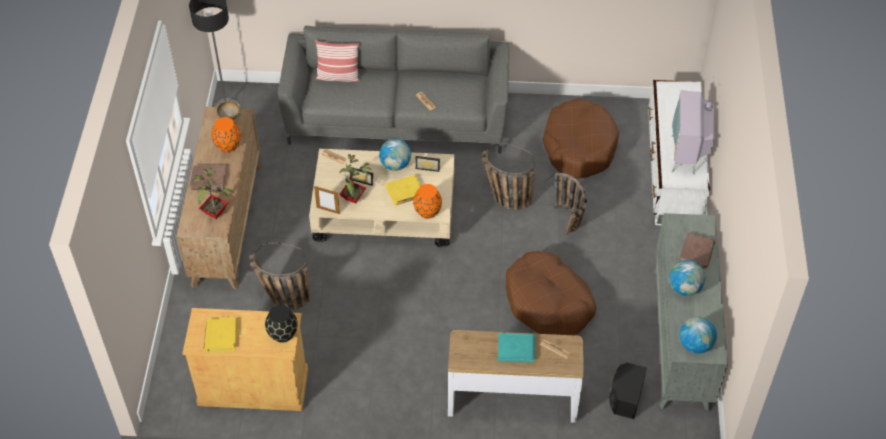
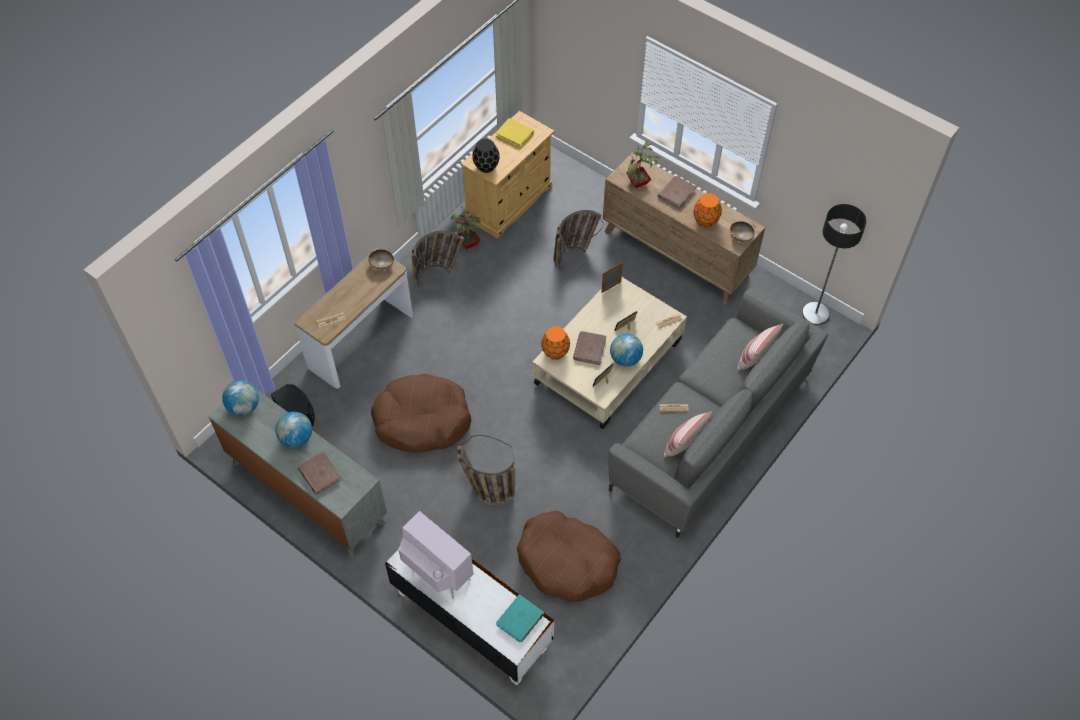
camera: 125 degrees right, 5 degrees up
(354, 198) = (610, 311): potted plant -> potted plant (467, 244)
(405, 192) = (589, 349): yellow book -> brown book
(453, 81) = (683, 444): none -> pillow
(463, 351) = (382, 264): none -> beige bowl
(504, 197) = (555, 459): basket -> basket (438, 272)
(516, 348) = (354, 296): turquoise book -> turquoise book (520, 619)

